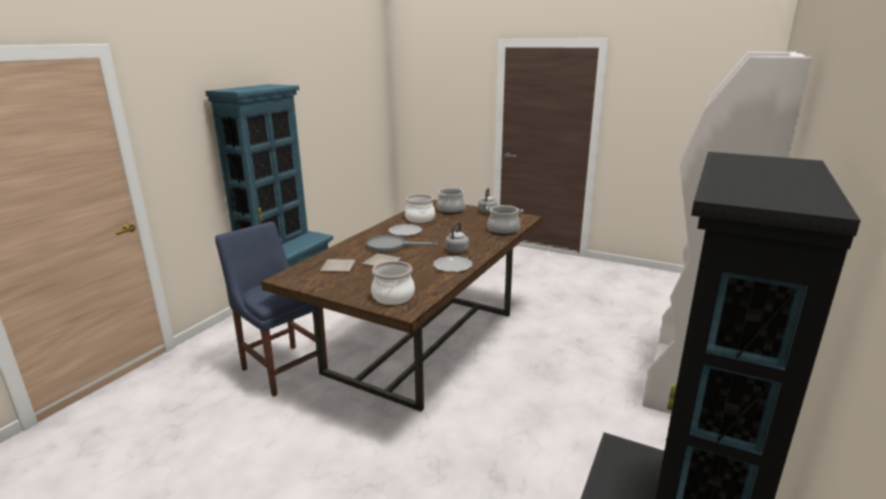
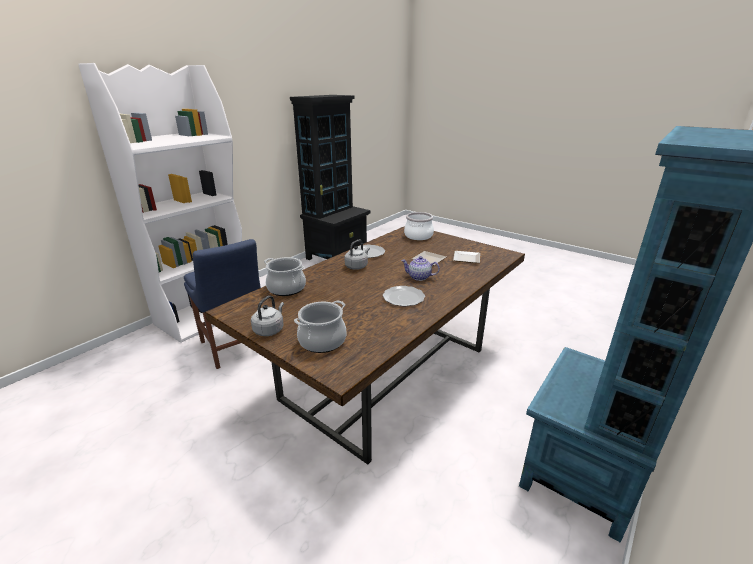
camera: 170 degrees left, 5 degrees up
(282, 367) = (517, 360): blue chair -> blue chair (234, 348)
(392, 246) = (419, 277): grey frying pan -> teapot
(420, 219) = (378, 322): cooking pot -> none

